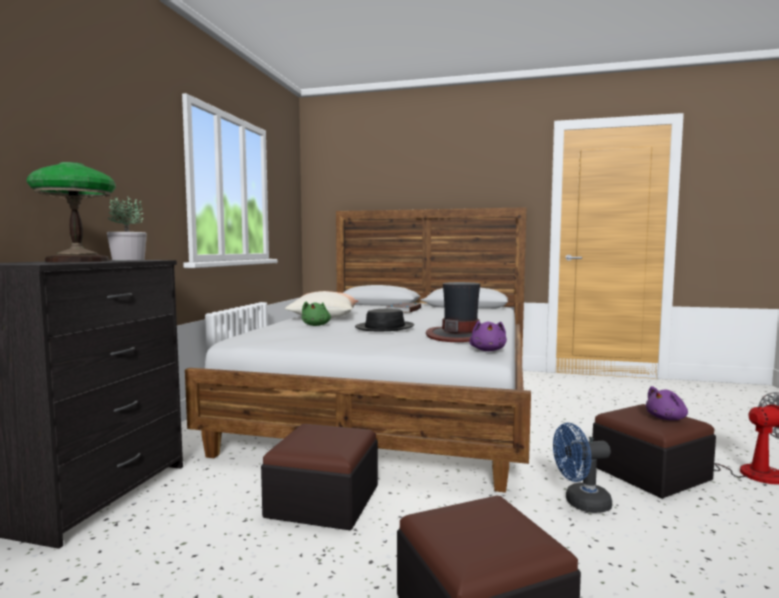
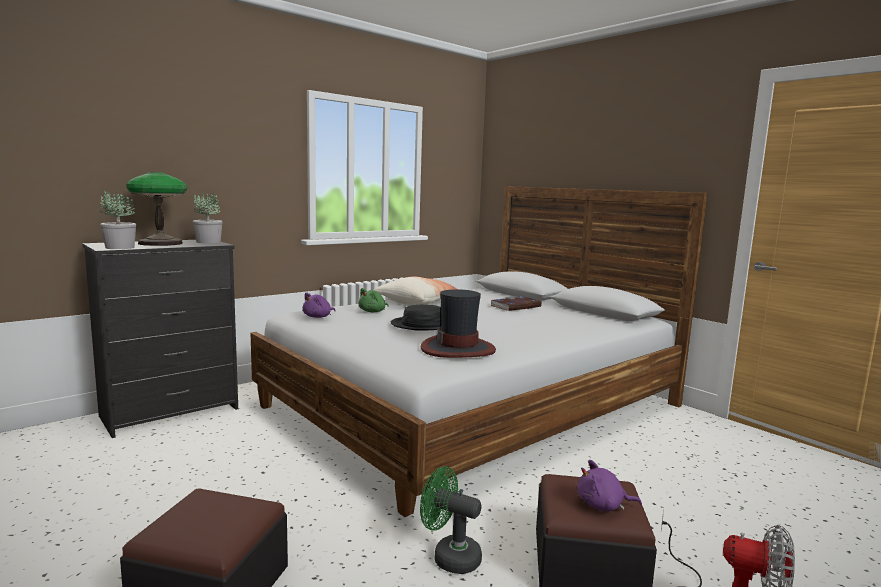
camera: 35 degrees right, 5 degrees up
(53, 263) = (119, 247): none -> potted plant
(323, 501) = (271, 466): ottoman -> none
(488, 350) = (429, 370): purple plush toy -> purple plush toy (318, 317)
(581, 503) = (449, 556): blue fan -> green fan

